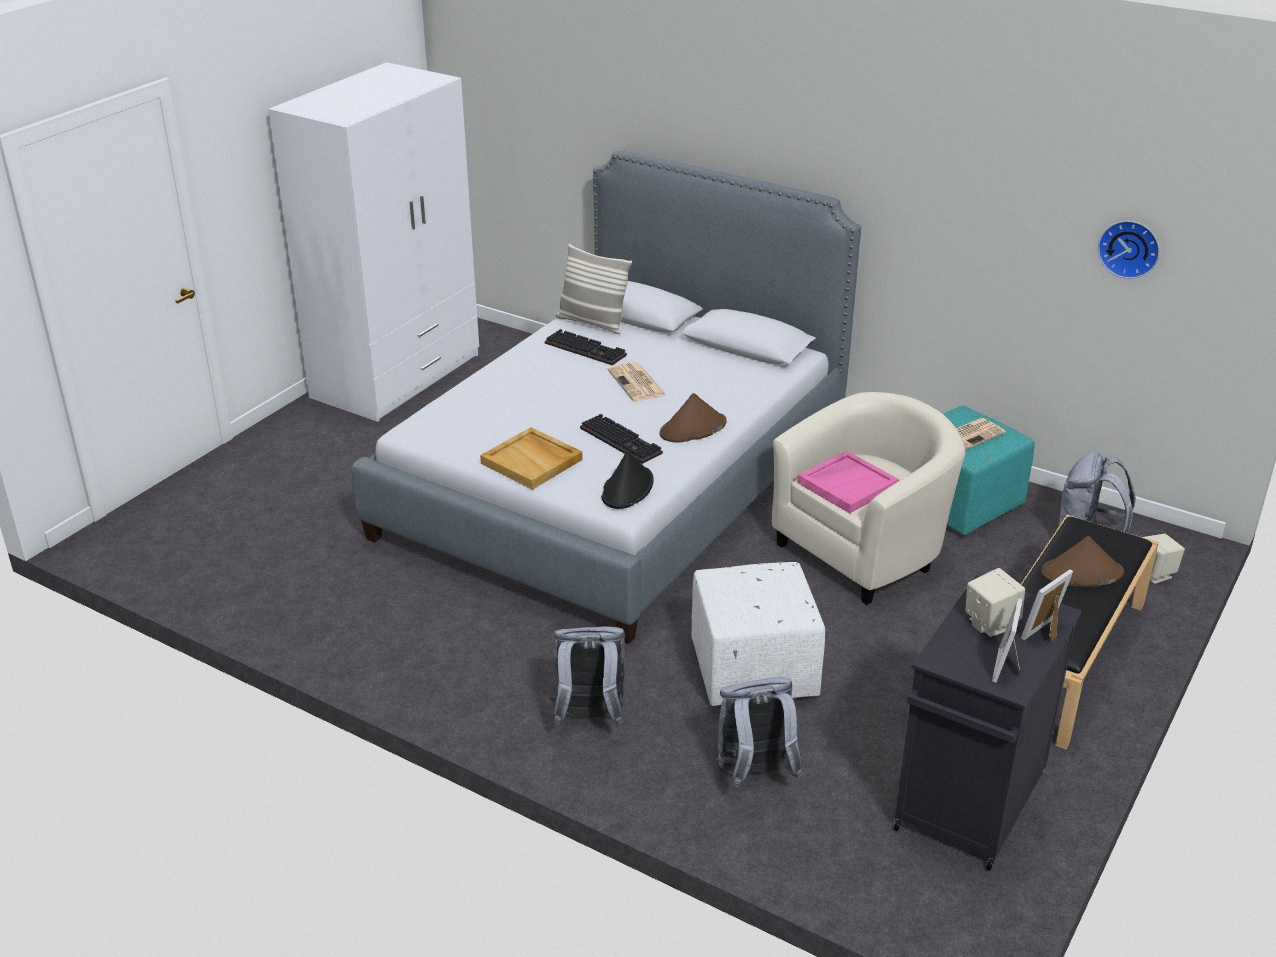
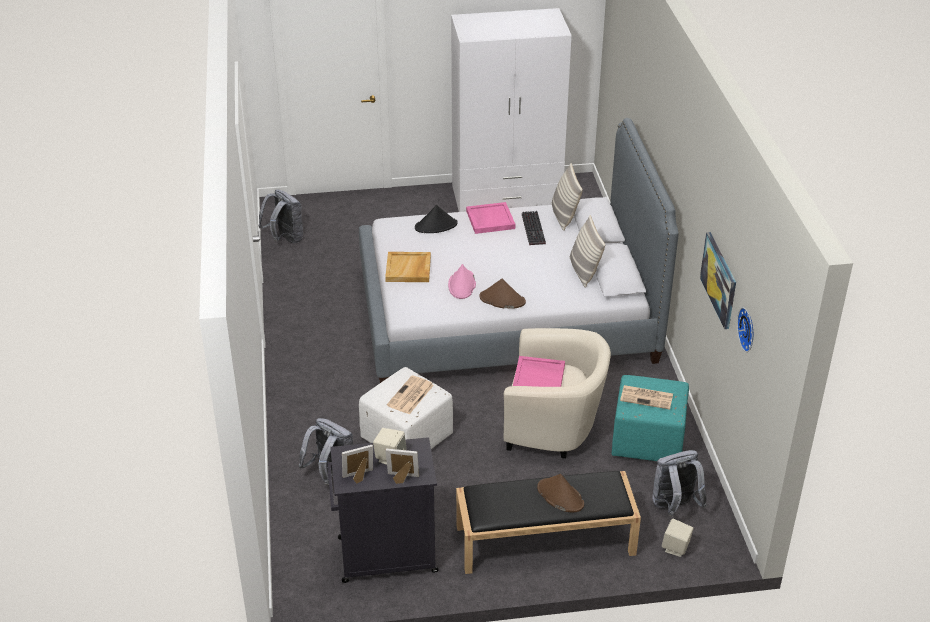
camera: 50 degrees right, 5 degrees up
(521, 365) = (490, 219): none -> pink tray
(590, 719) = (315, 406): grey backpack -> grey backpack (285, 239)
(623, 441) = (462, 285): keyboard -> pink hat
(627, 488) = (421, 308): black hat -> black hat (436, 226)
(637, 383) = (522, 261): newspaper -> newspaper (410, 396)
(715, 358) = (584, 272): none -> pillow
(1004, 231) = (719, 279): none -> picture

